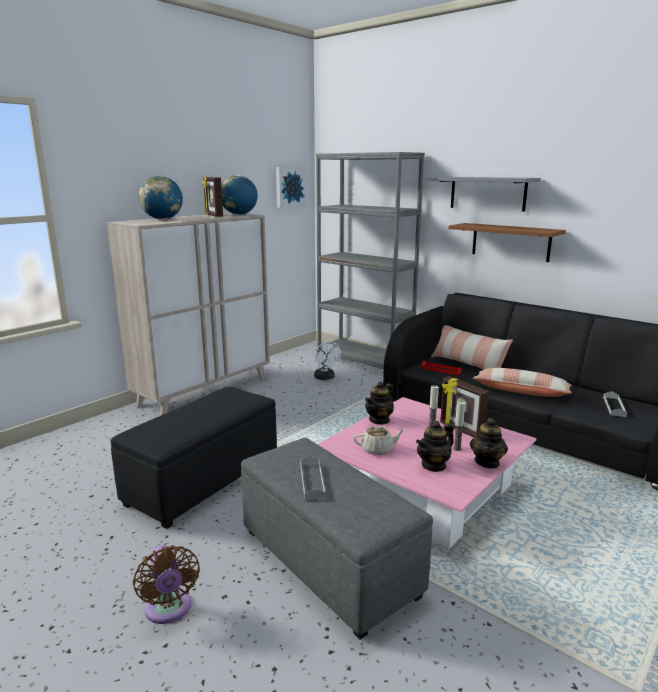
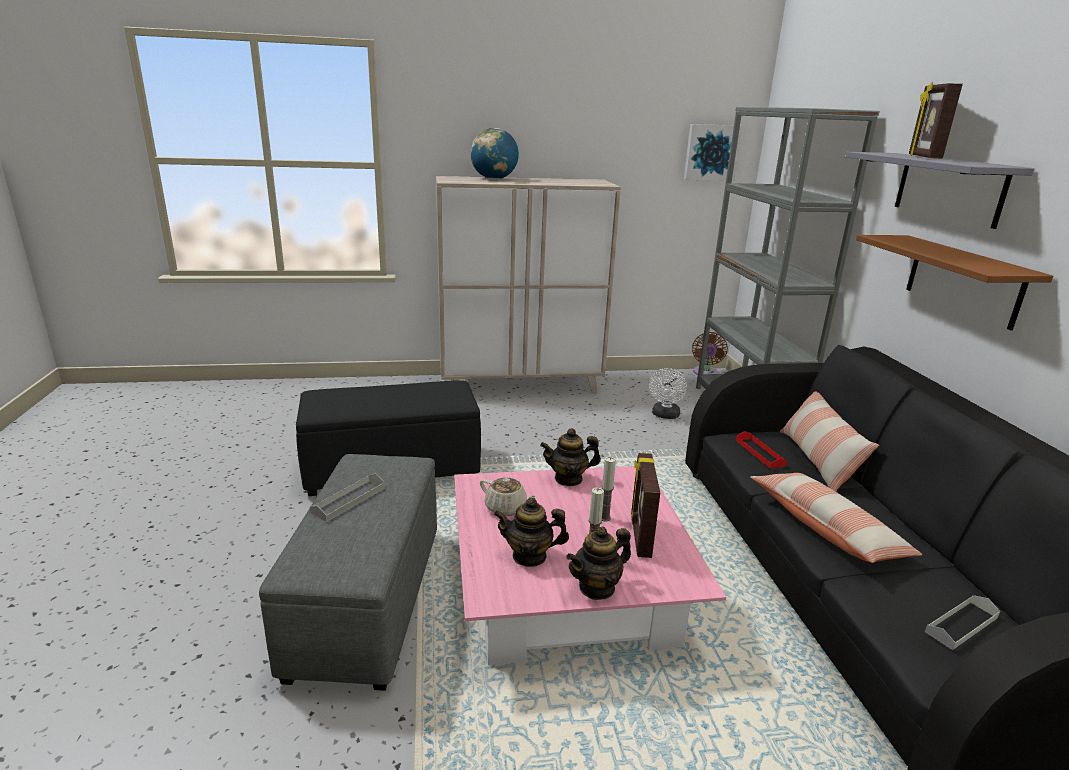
camera: 40 degrees right, 5 degrees up
(169, 610) = (216, 560): brown fan -> brown fan (705, 373)
(213, 216) = (561, 181): picture frame -> picture frame (923, 157)
(239, 214) = (596, 183): globe -> none

